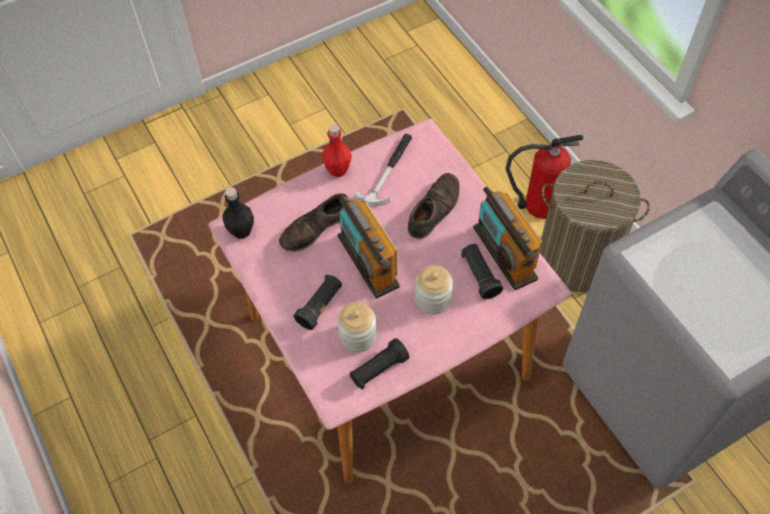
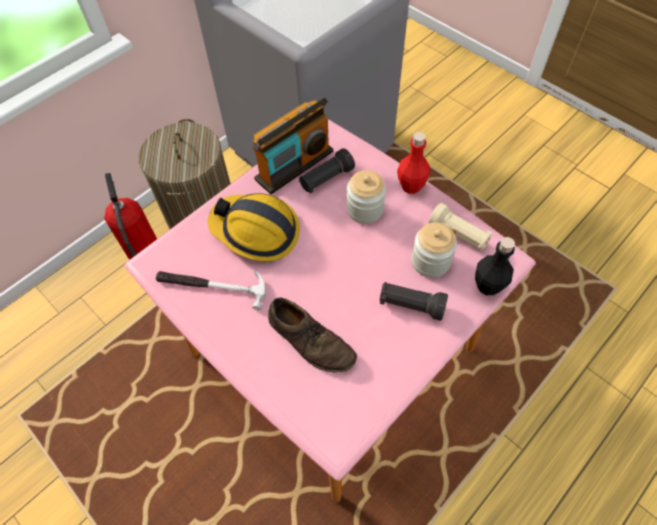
camera: 105 degrees left, 0 degrees up
(241, 231) = (339, 428): black bottle -> black bottle (488, 286)
(338, 170) = (219, 341): red bottle -> red bottle (411, 186)
(367, 261) = (340, 275): radio -> none
(378, 369) = (458, 235): black flashlight -> beige flashlight
(434, 209) = (256, 231): brown shoe -> hard hat

